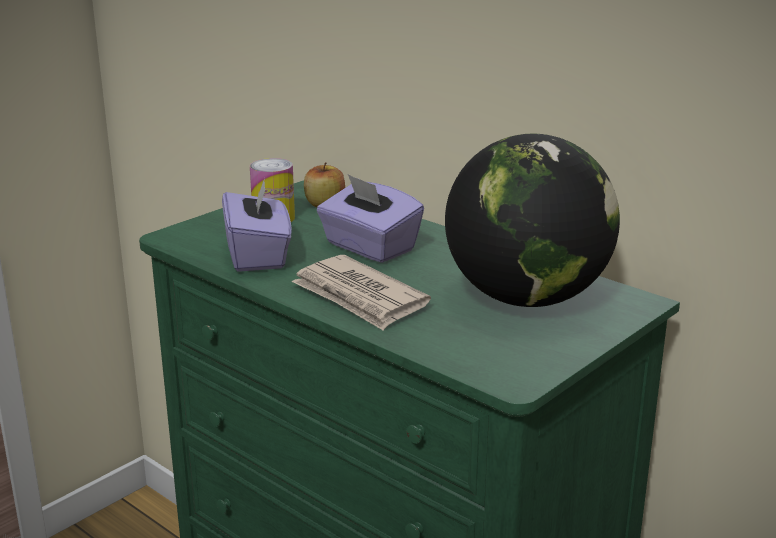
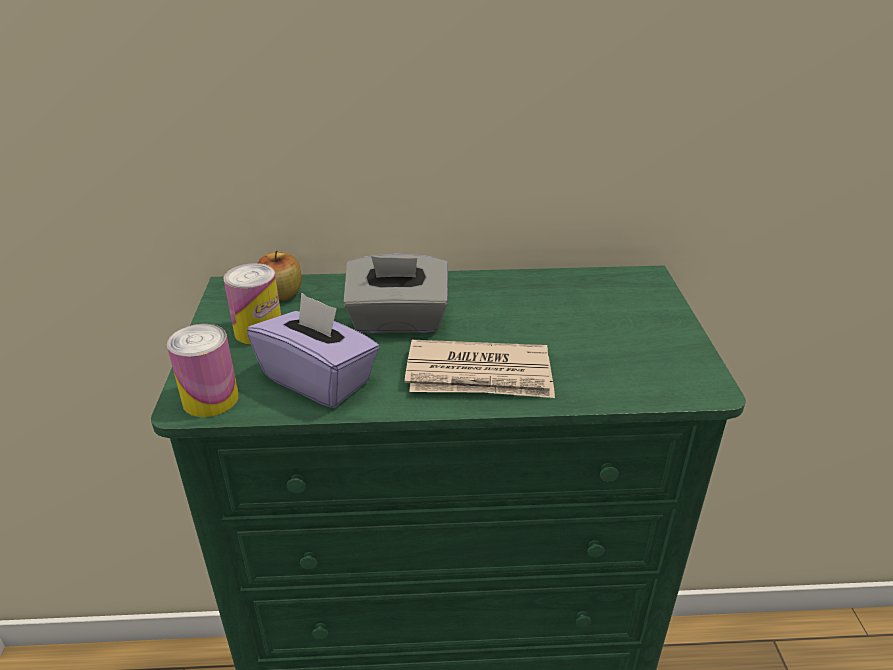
camera: 45 degrees left, 10 degrees up
(185, 239) = (210, 399): none -> can
(369, 247) = (398, 321): purple tissue box -> grey tissue box
(526, 298) = (585, 310): globe -> none

